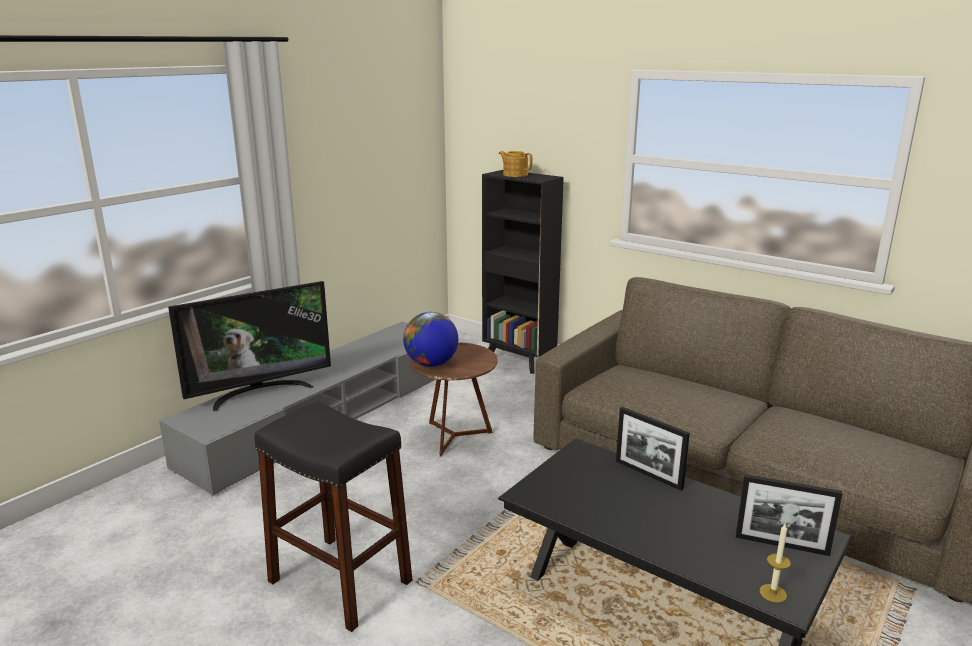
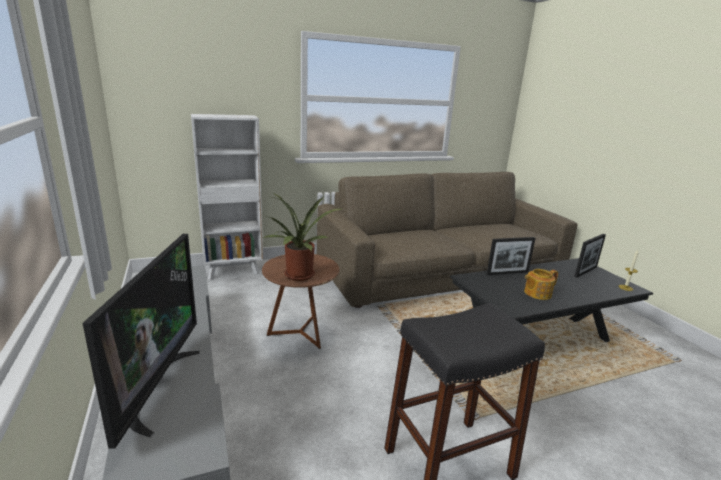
camera: 60 degrees left, 0 degrees up
(431, 364) = (299, 277): globe -> potted plant
(515, 174) = (219, 115): teapot -> teapot (536, 293)
(519, 361) = (234, 271): black bookcase -> white bookcase

